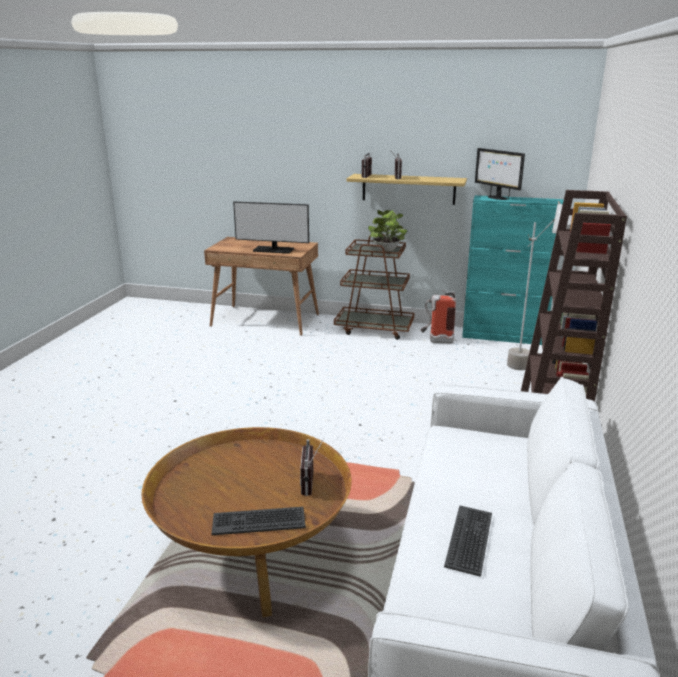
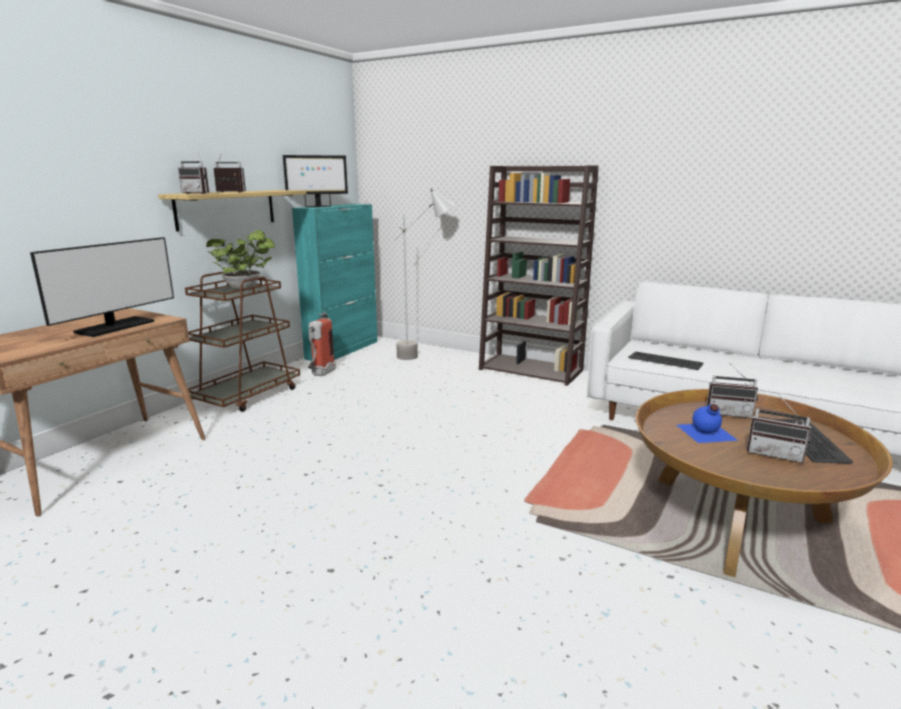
camera: 75 degrees left, 5 degrees down
(226, 497) = (775, 454): none -> radio
(262, 467) = (706, 432): none -> blue bottle
(470, 540) = (785, 372): keyboard -> keyboard (665, 361)

